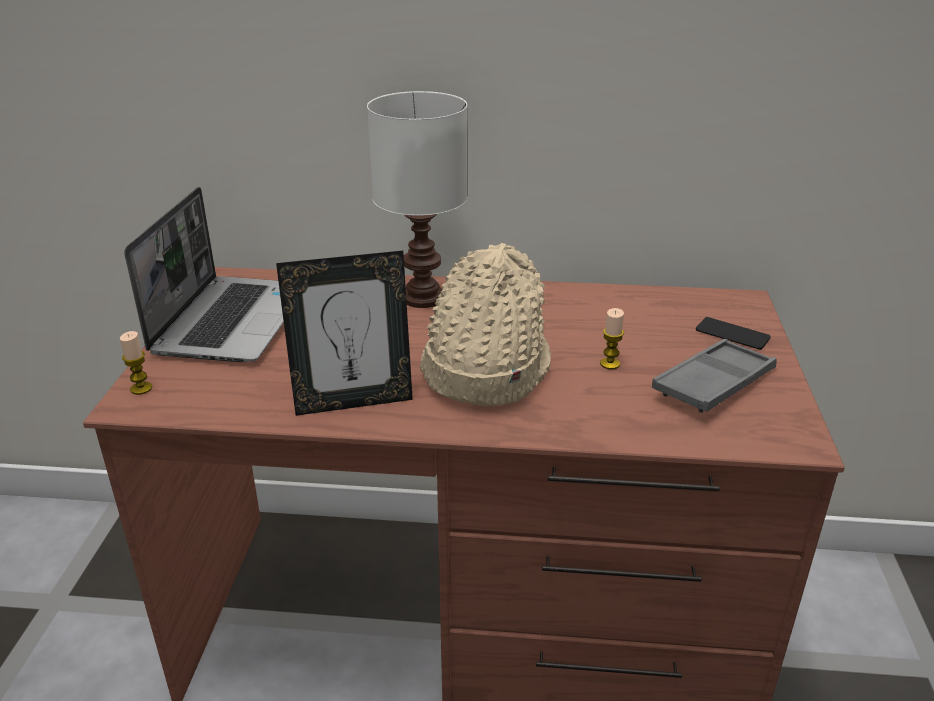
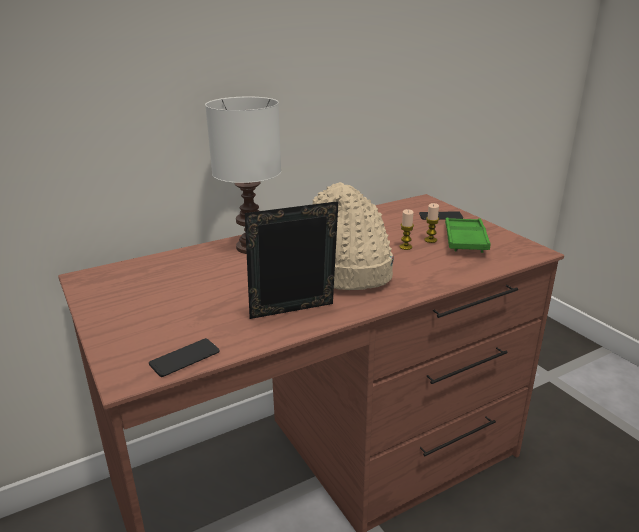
camera: 35 degrees left, 5 degrees down
(141, 388) = (123, 364): candle -> candle (430, 240)
(194, 405) = (184, 358): none -> phone
(231, 320) = (132, 300): laptop -> none
(353, 402) = (294, 314): picture frame -> picture frame turned 150 degrees counterclockwise
(713, 383) = (465, 240): grey tray -> green tray

